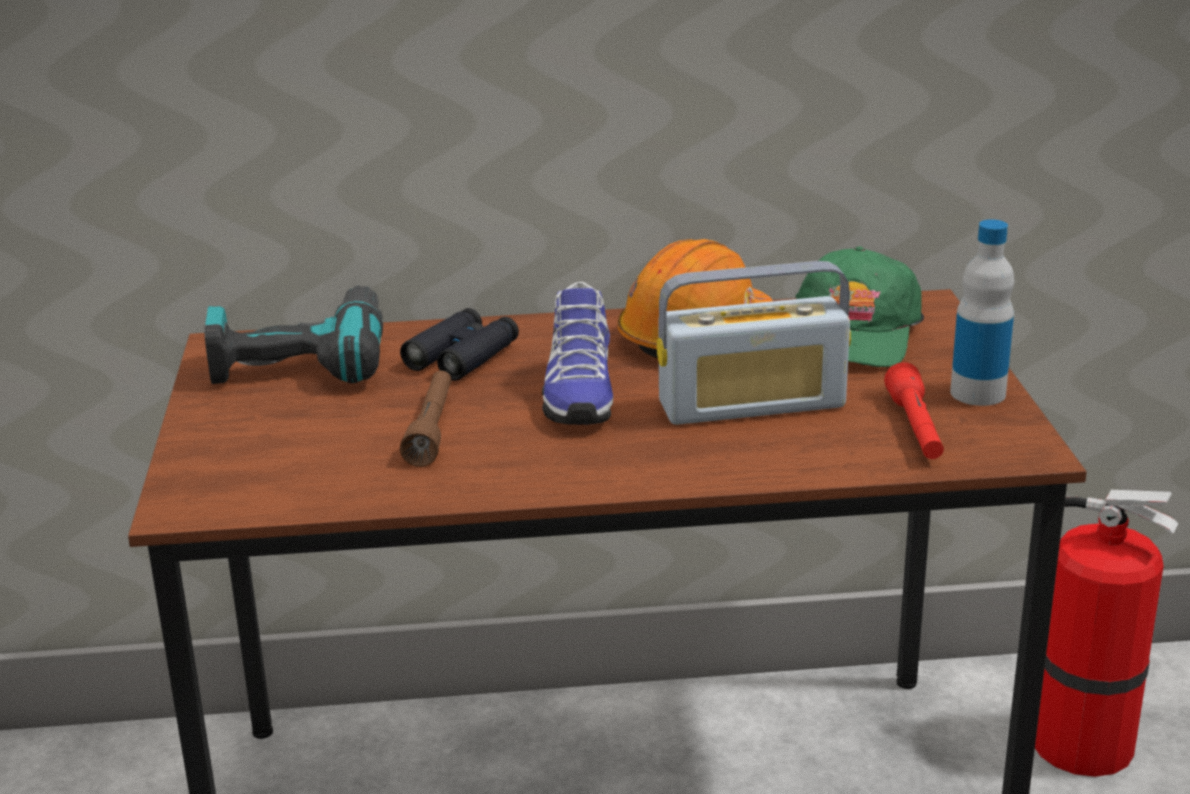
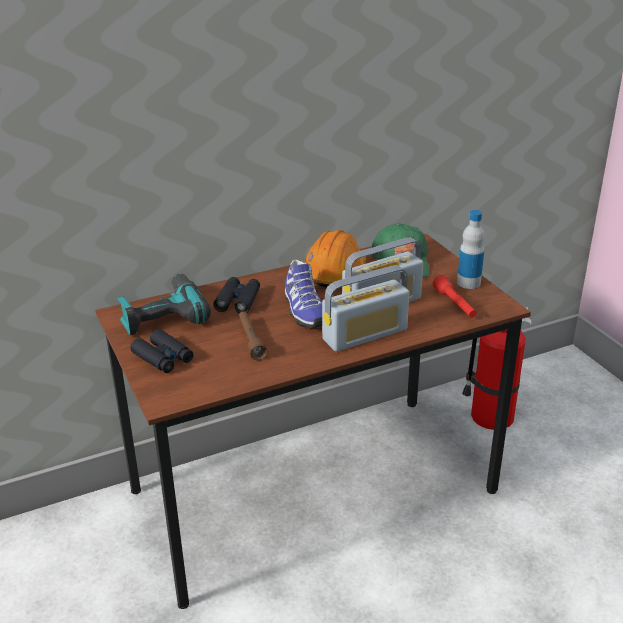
camera: 20 degrees left, 5 degrees up
(242, 432) = (163, 358): none -> black binoculars
(672, 456) = (365, 334): none -> radio

